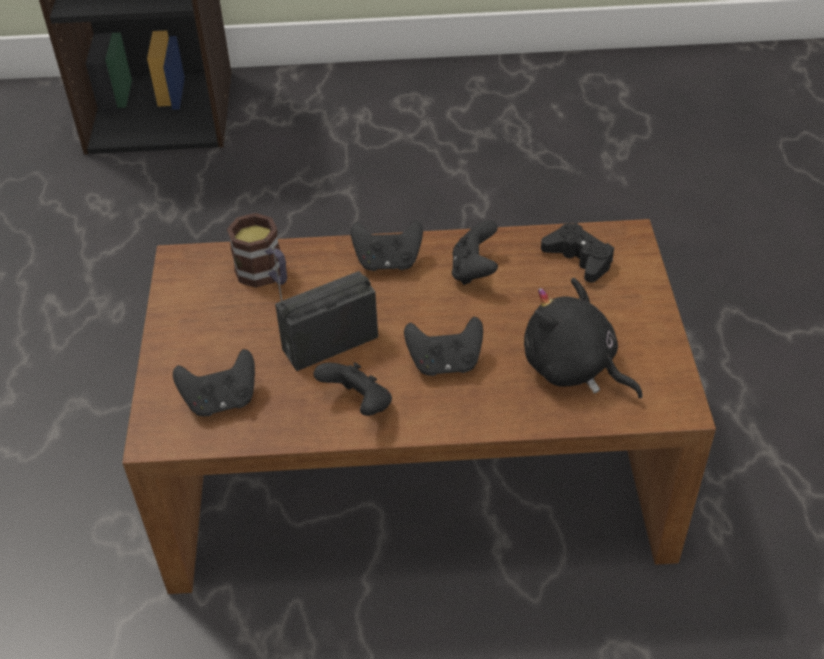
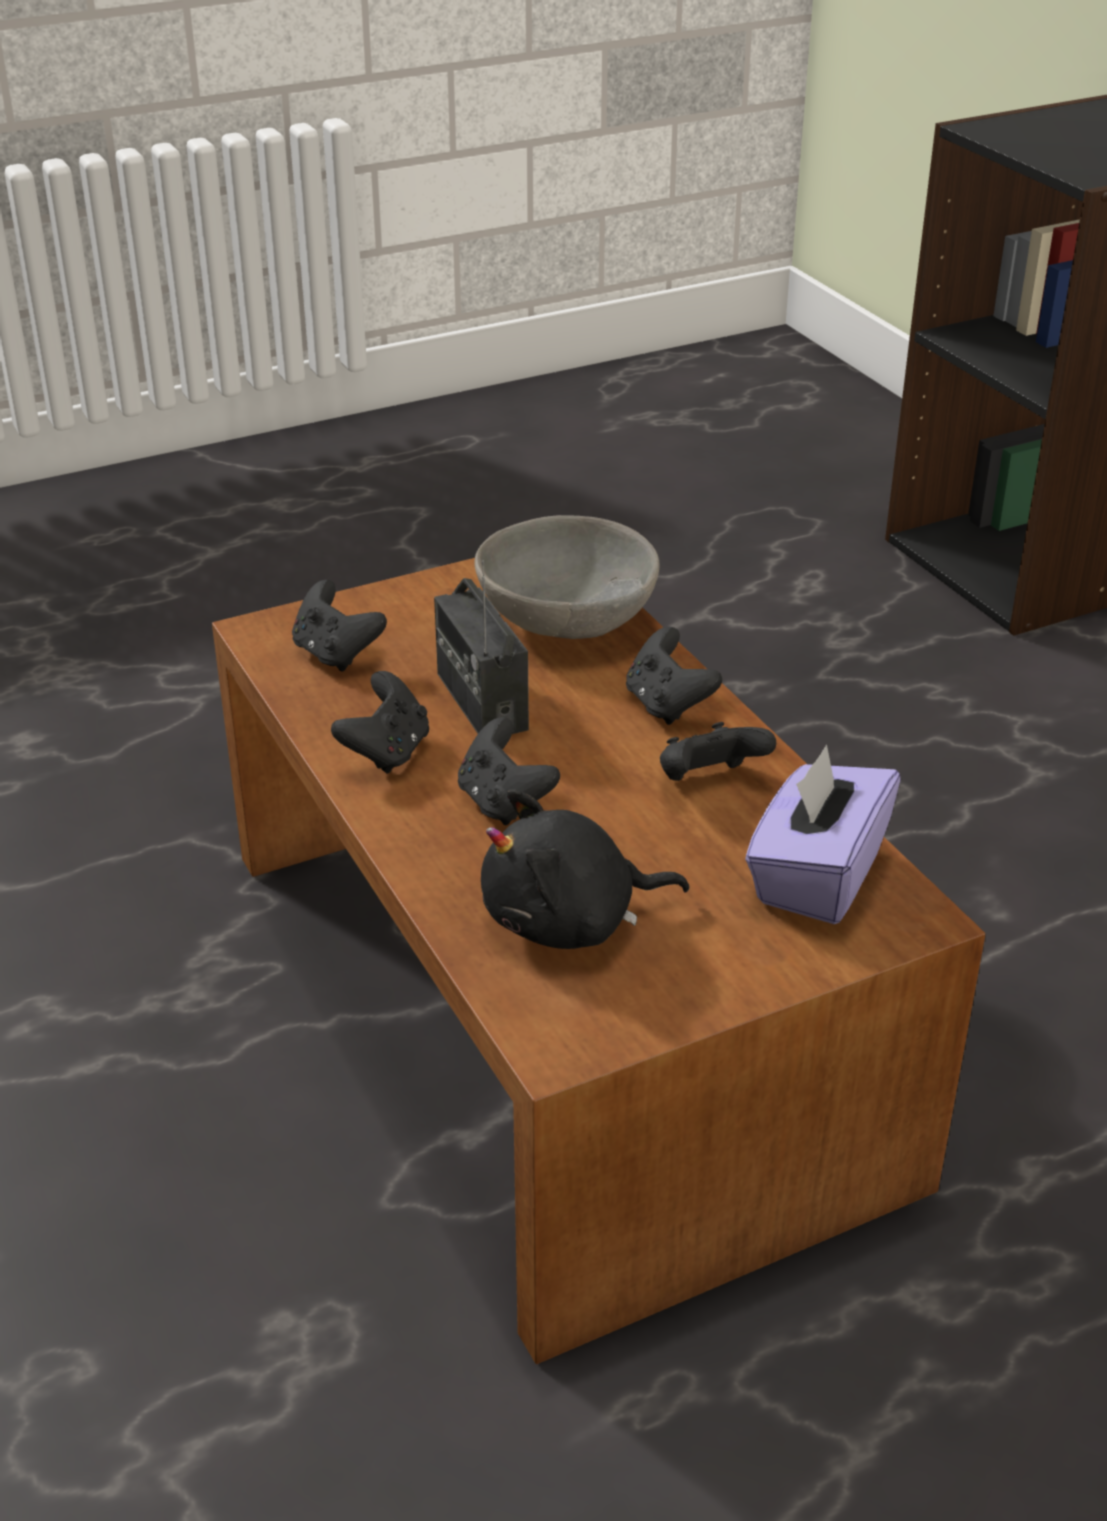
camera: 65 degrees right, 10 degrees down
(265, 276) = (568, 621): mug -> grey bowl
(330, 343) = (481, 702): radio -> radio turned 150 degrees counterclockwise
(573, 368) = (569, 921): black plush toy -> black plush toy turned 120 degrees counterclockwise
(579, 259) = (817, 876): black game controller -> purple tissue box

